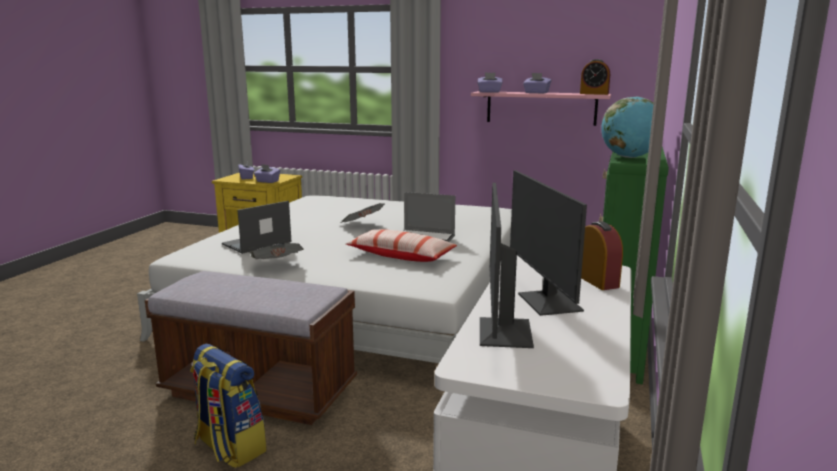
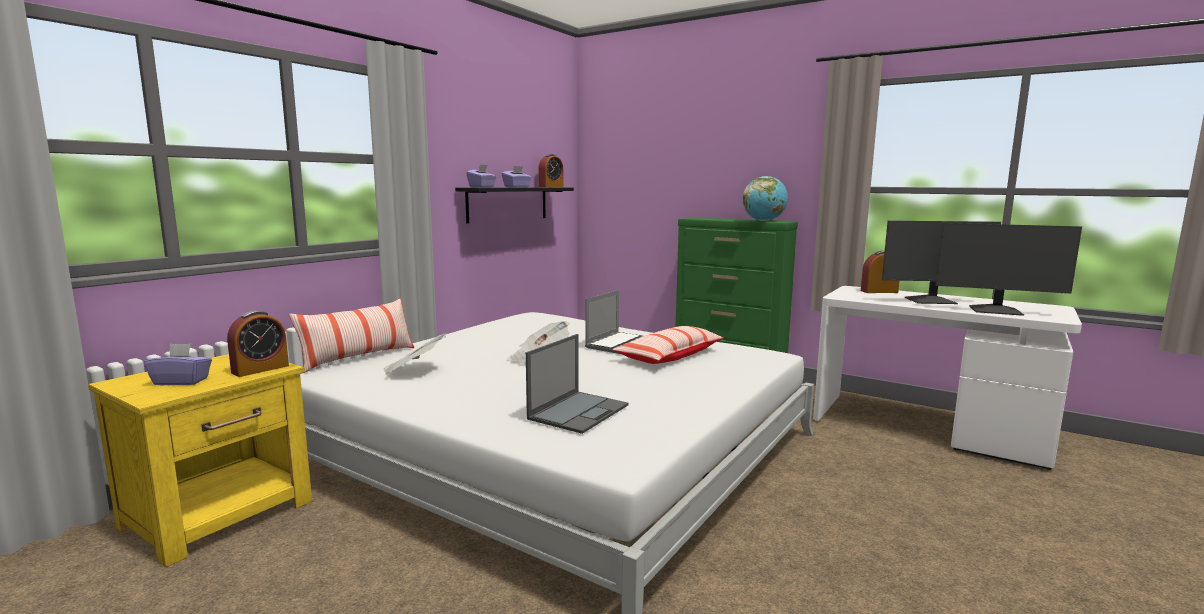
camera: 75 degrees left, 5 degrees down
(229, 447) = (941, 550): backpack -> none
(256, 243) = (579, 411): laptop -> laptop turned 120 degrees counterclockwise
(259, 391) = (815, 529): brown bench -> none
(267, 181) = (260, 369): purple tissue box -> alarm clock
(277, 265) = (688, 404): newspaper -> newspaper (413, 371)
(348, 197) = (358, 358): none -> pillow
(541, 108) = (508, 204): pink shelf -> black shelf

